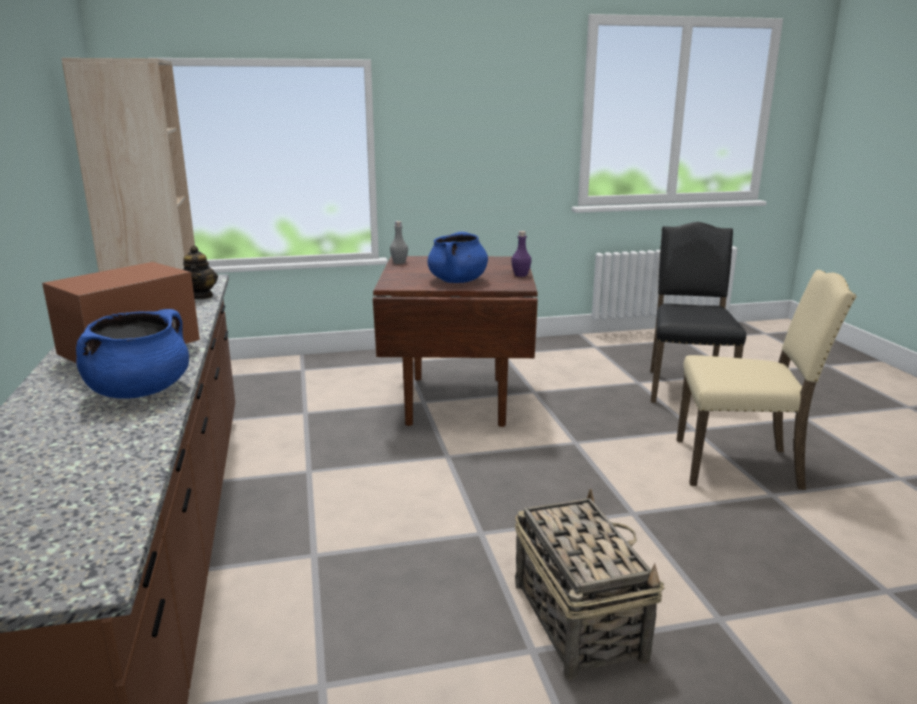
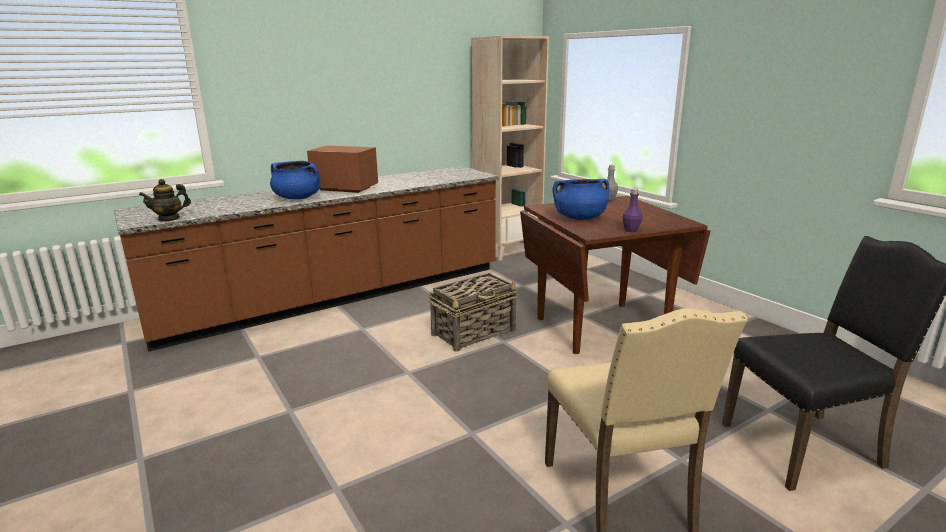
camera: 70 degrees right, 0 degrees up
(200, 296) = (446, 180): teapot -> teapot (169, 218)
(577, 618) = (323, 423): basket -> basket (474, 332)

